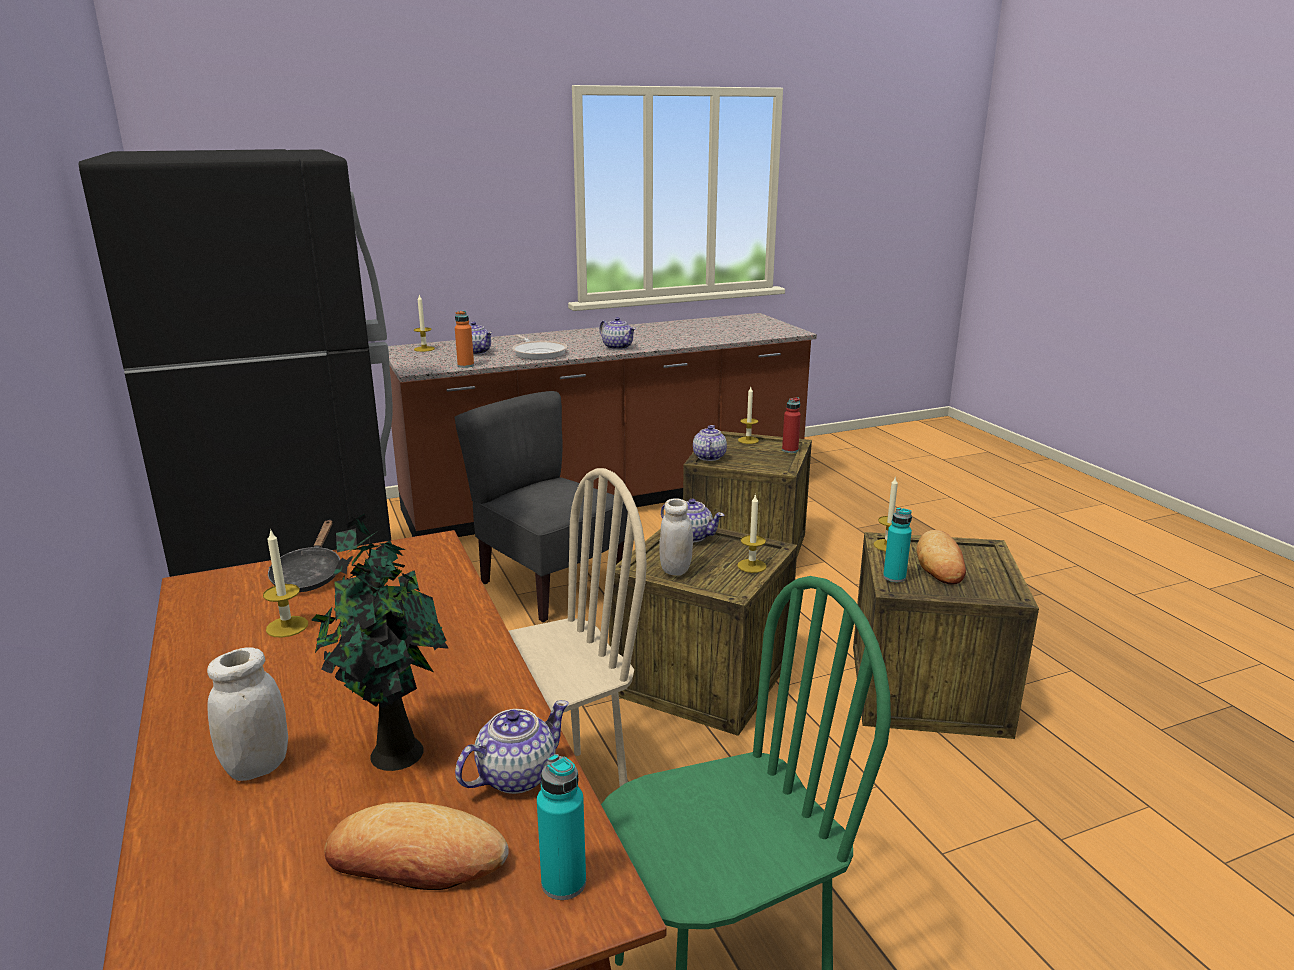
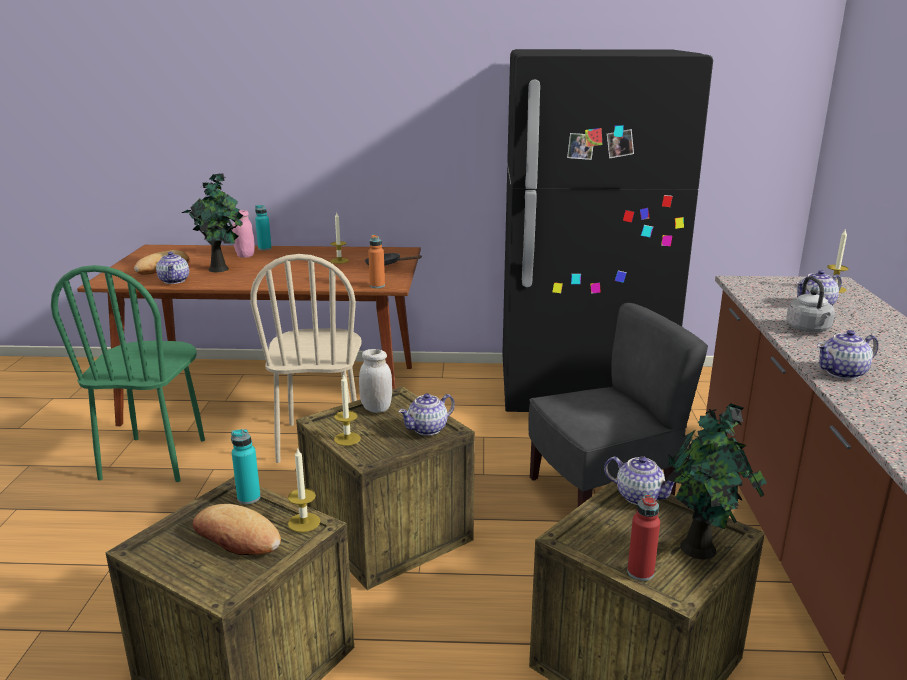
camera: 115 degrees right, 0 degrees up
(257, 766) = (245, 255): white jar -> pink jar
(465, 365) = (749, 296): orange bottle -> orange bottle (377, 286)
(538, 353) = (809, 329): frying pan -> grey kettle
(563, 883) = (117, 280): turquoise bottle -> turquoise bottle (264, 248)
(748, 440) = (701, 550): candle -> potted plant

